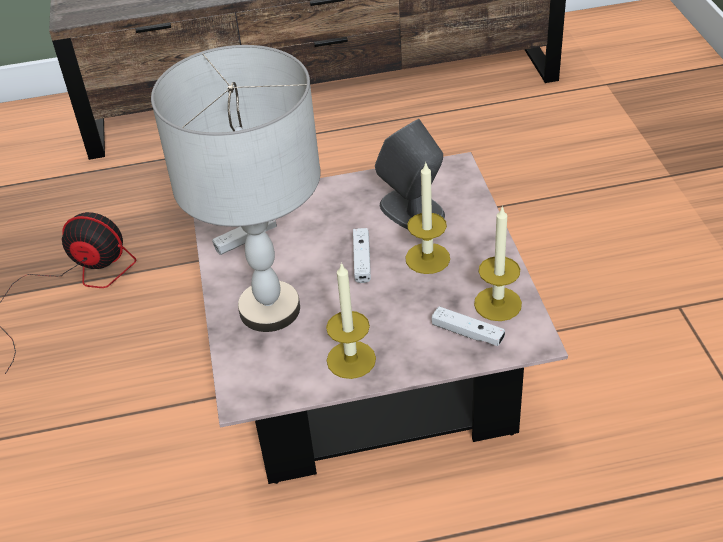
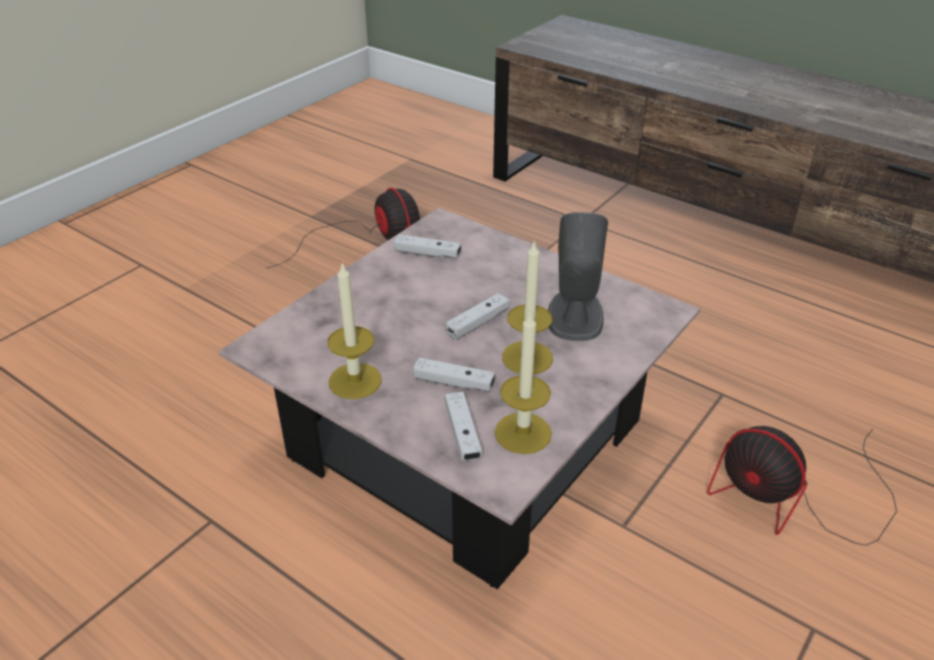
camera: 45 degrees right, 5 degrees down
(269, 309) = (365, 306): grey table lamp -> none
(412, 309) = (453, 382): none -> white game controller
(587, 245) = (793, 500): none -> fan

